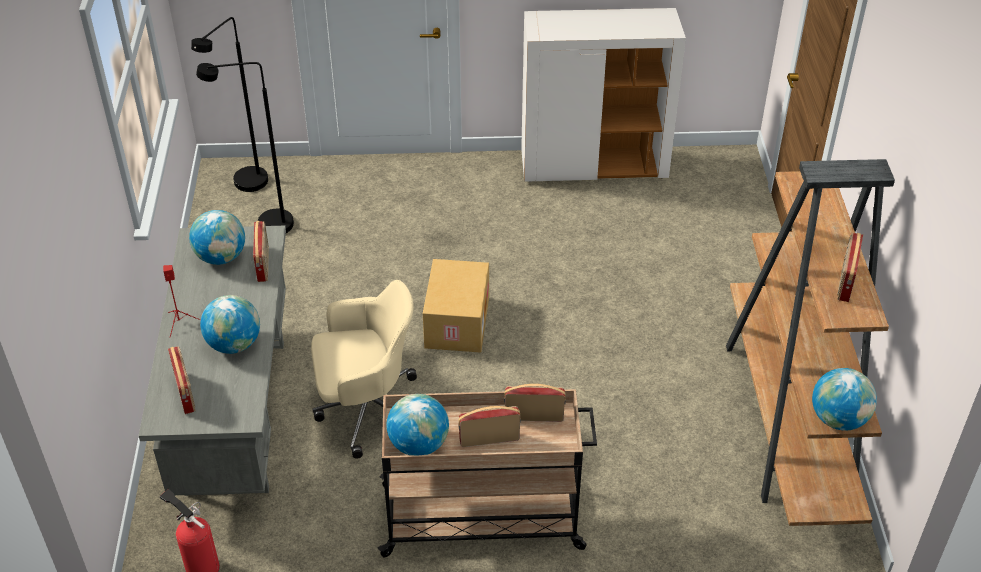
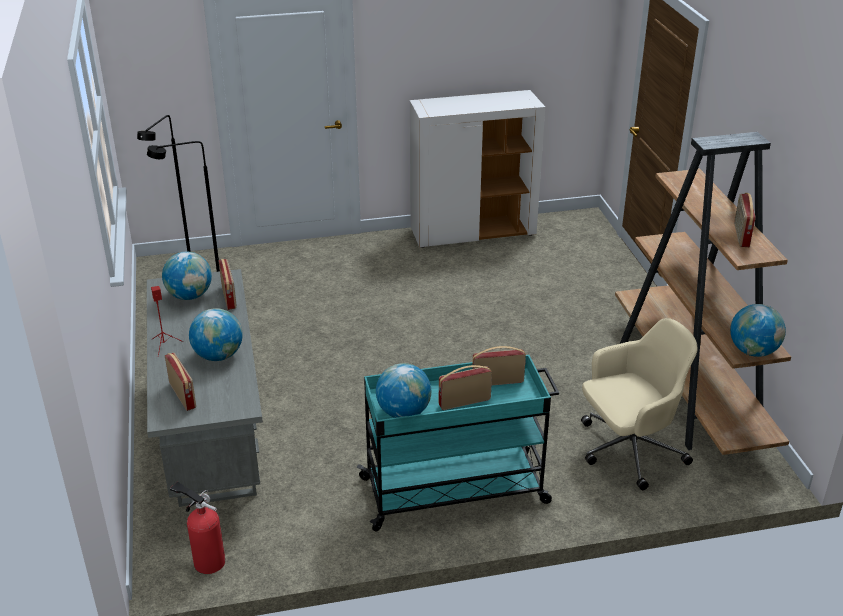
camera: 10 degrees left, 10 degrees down
(367, 410) = (329, 422): beige office chair -> beige office chair (628, 450)
(456, 322) = (389, 350): cardboard box -> none
(484, 518) = (456, 490): beige cart -> turquoise cart

